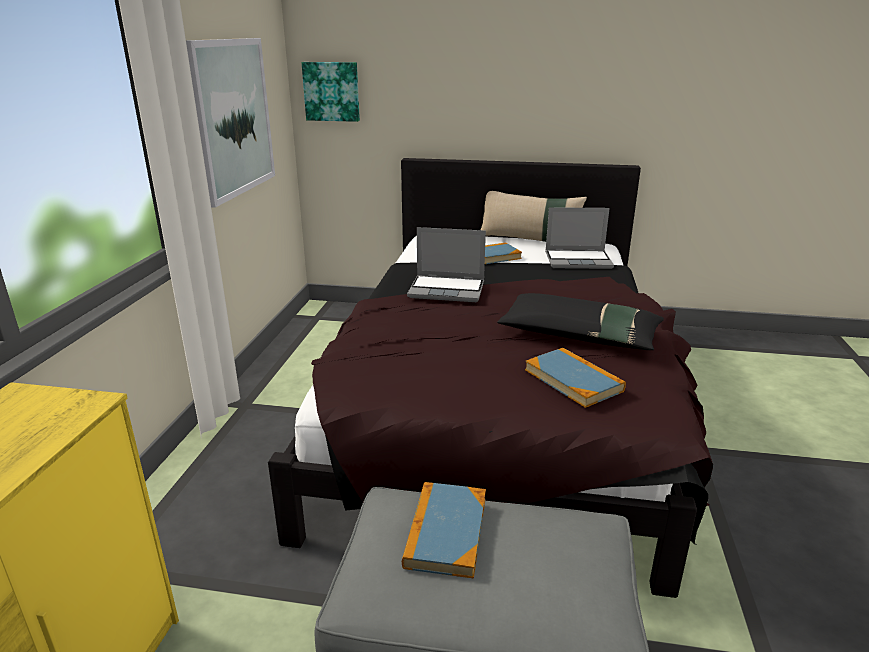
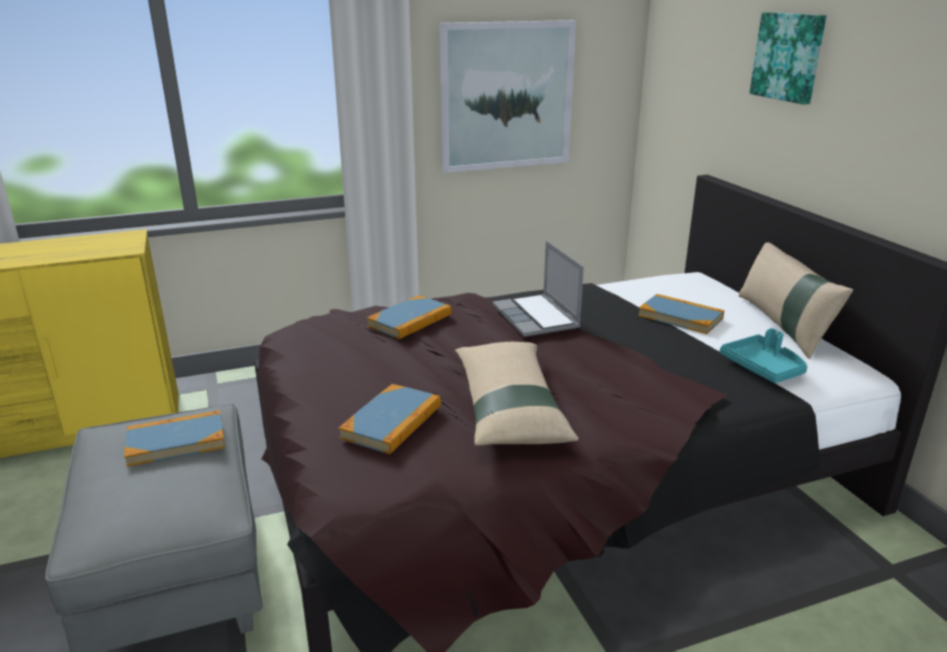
camera: 60 degrees right, 0 degrees up
(332, 91) = (669, 83): picture -> picture (789, 57)
(392, 332) = (410, 320): none -> book
(578, 260) = (763, 367): laptop -> turquoise tray
(579, 335) = (509, 407): black pillow -> beige pillow

